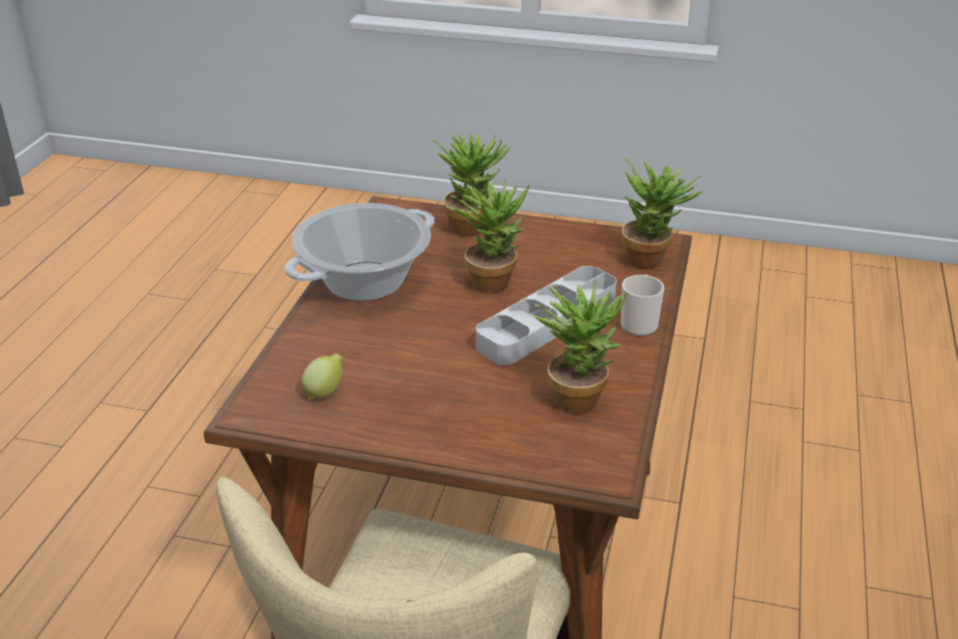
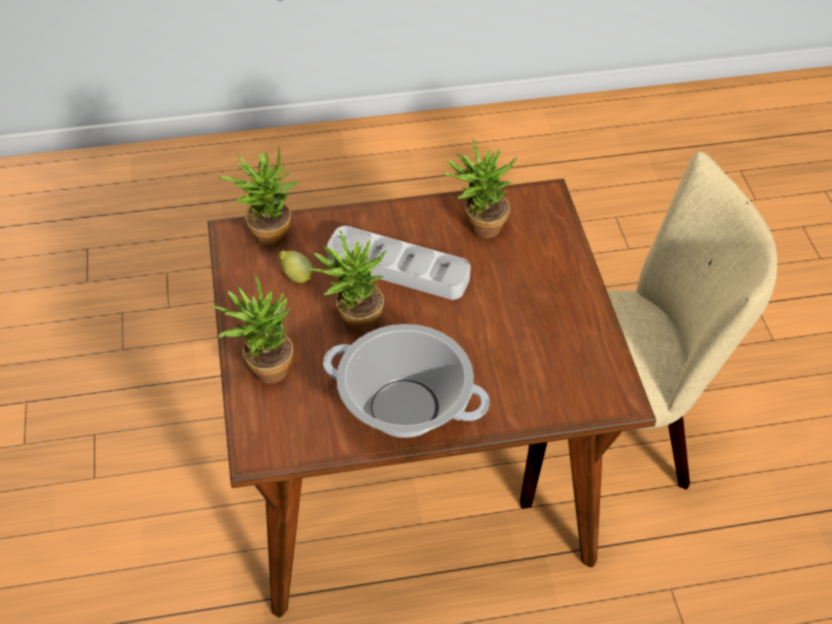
camera: 115 degrees left, 15 degrees up
(325, 392) = (568, 364): lemon -> lemon (296, 277)
(639, 323) = (368, 218): mug -> none

